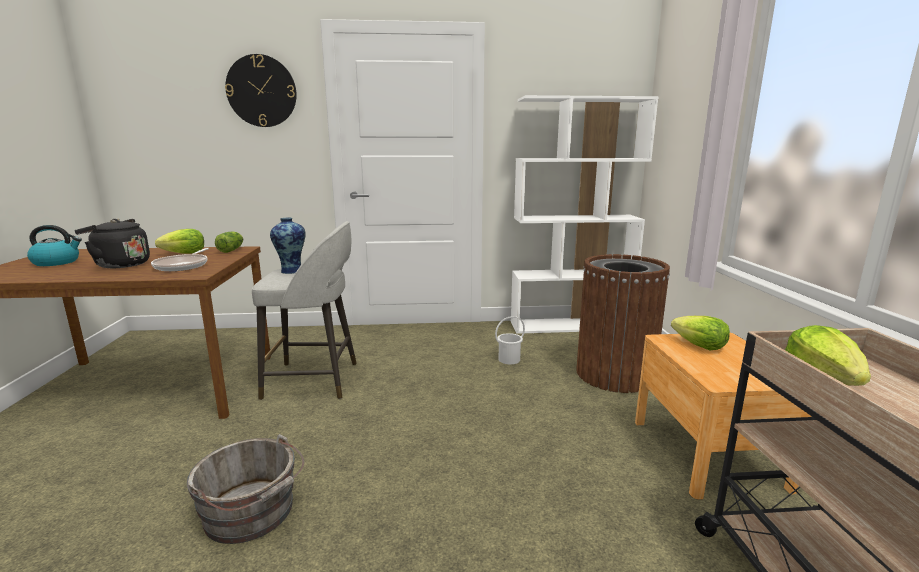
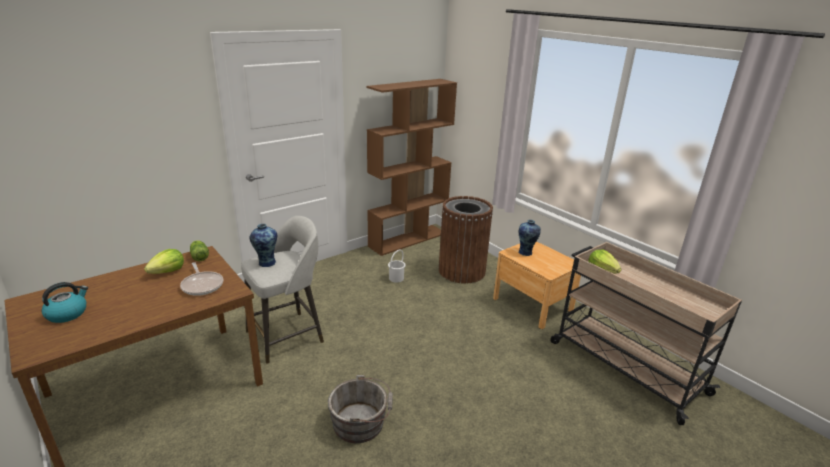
camera: 35 degrees left, 10 degrees up
(120, 265) = (141, 299): black kettle -> none
(261, 91) = (159, 100): wall clock -> none
(570, 325) = (408, 239): white bookcase -> brown bookcase
(699, 345) = (526, 252): lettuce -> vase

